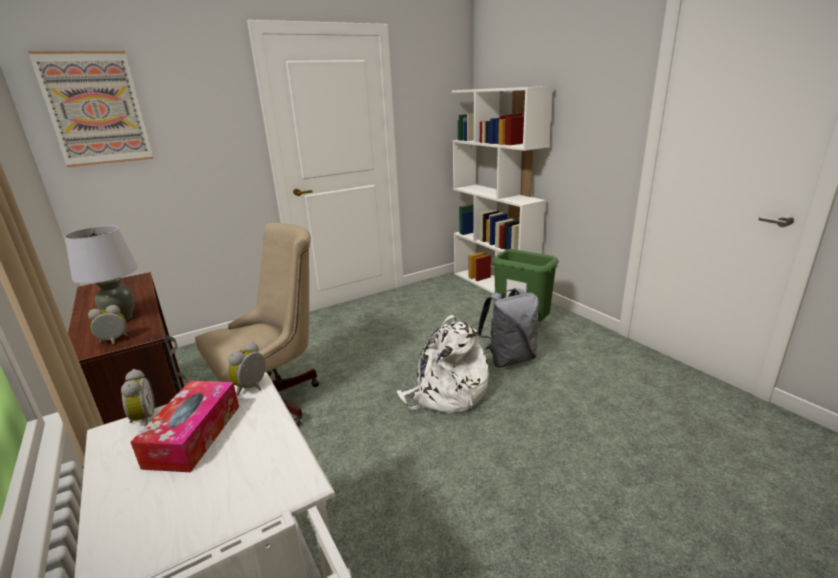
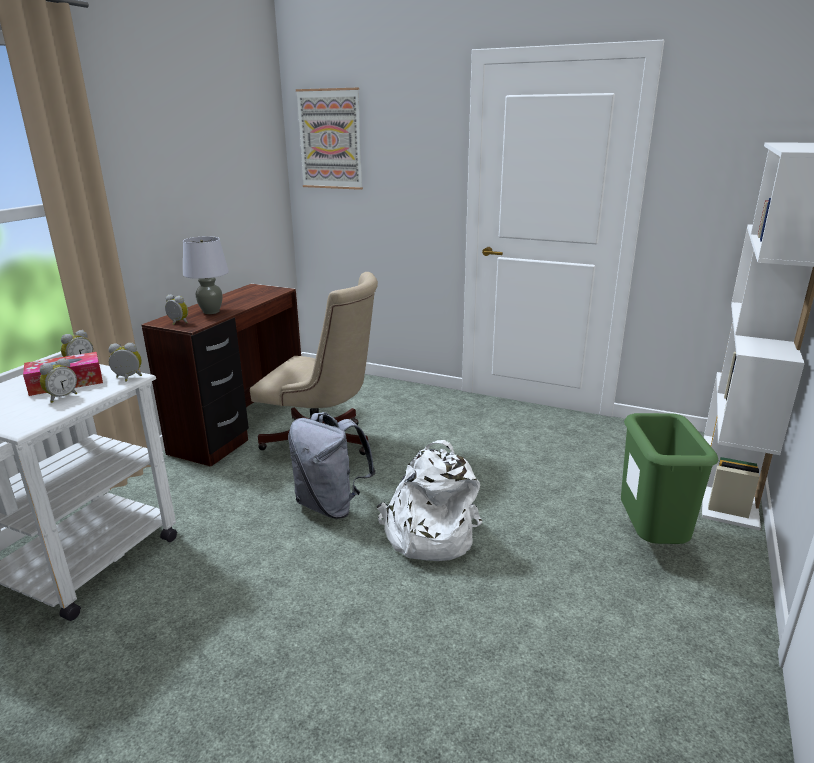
camera: 55 degrees right, 0 degrees up
(240, 442) = (61, 397): none -> alarm clock
(509, 359) = (552, 556): grey backpack -> grey backpack (331, 505)

